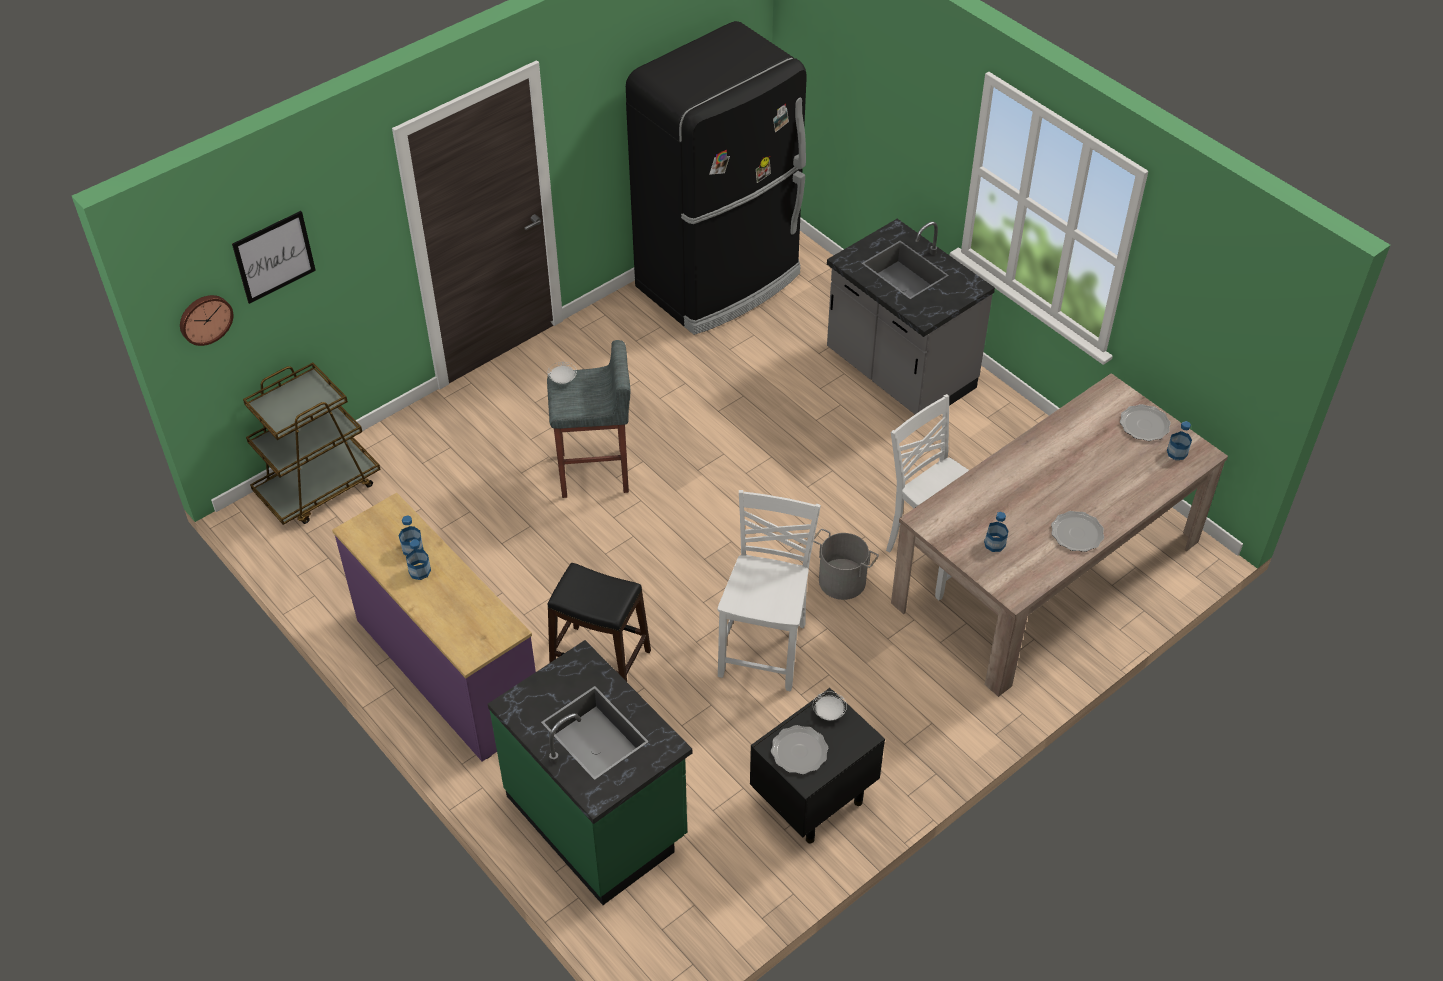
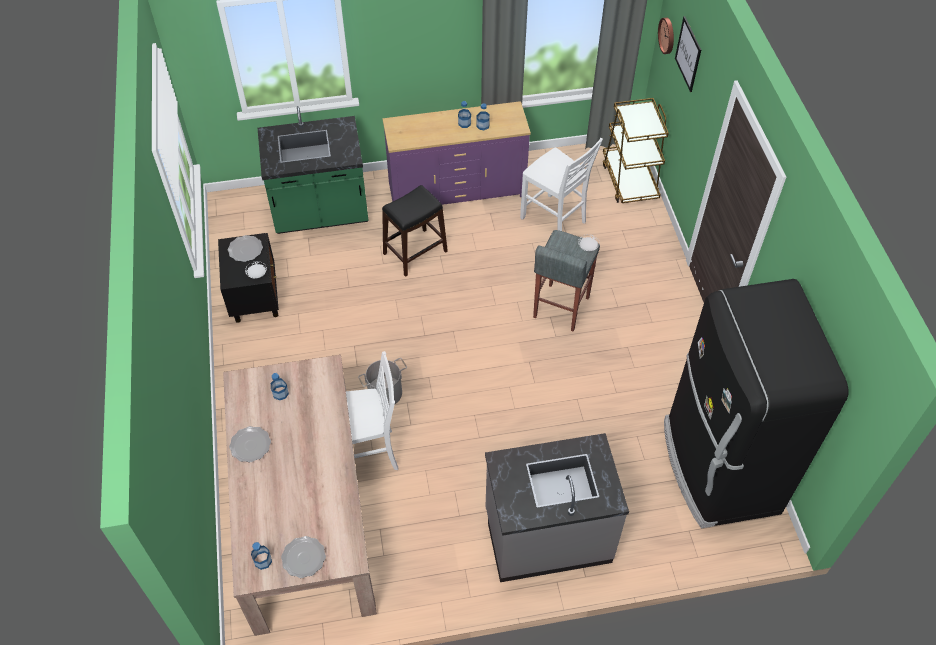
camera: 120 degrees right, 5 degrees up
(765, 649) = (365, 328): white chair -> white chair (554, 220)

